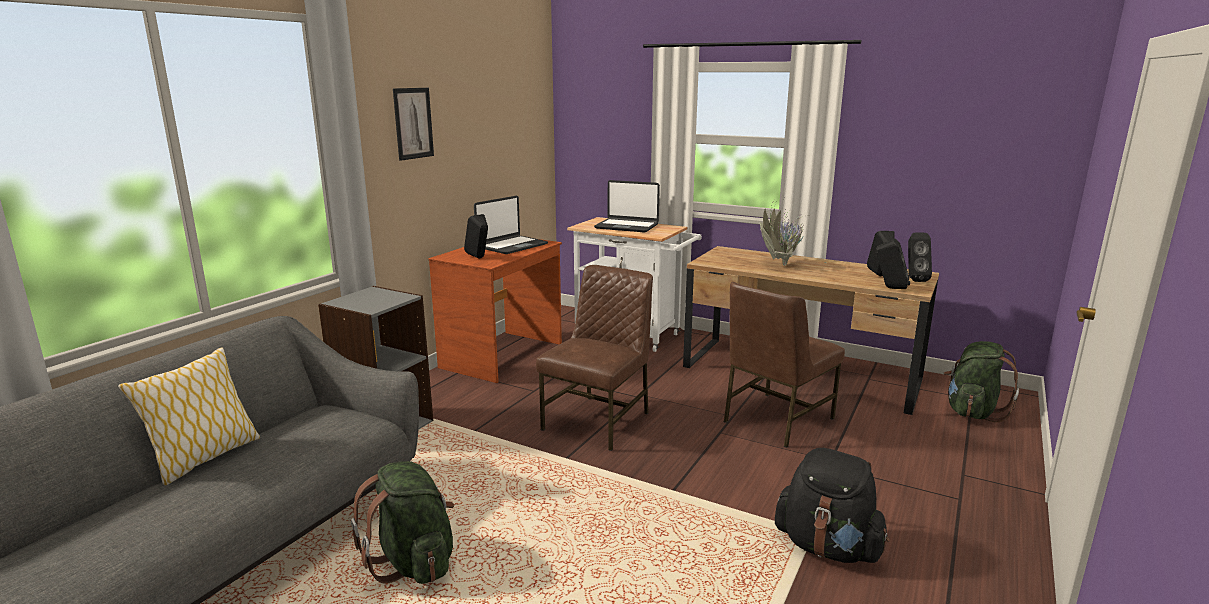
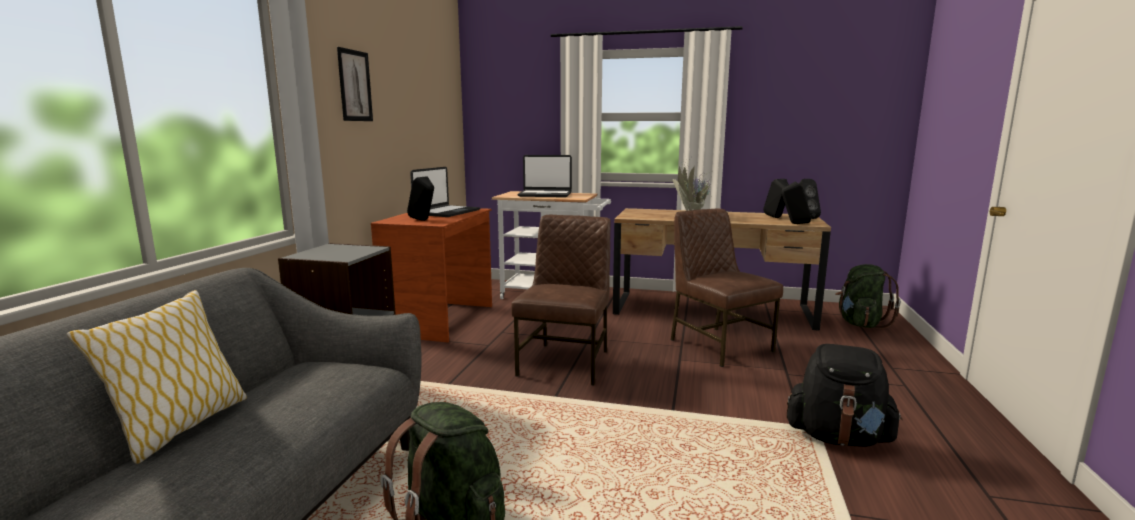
camera: 15 degrees left, 5 degrees down
(776, 420) = (719, 345): brown chair -> brown chair turned 120 degrees clockwise

